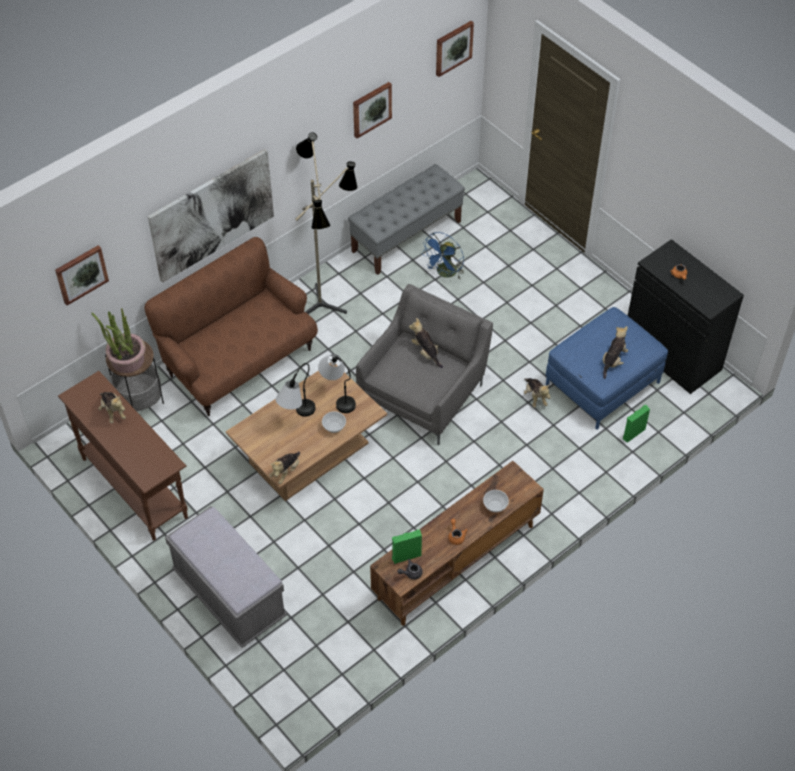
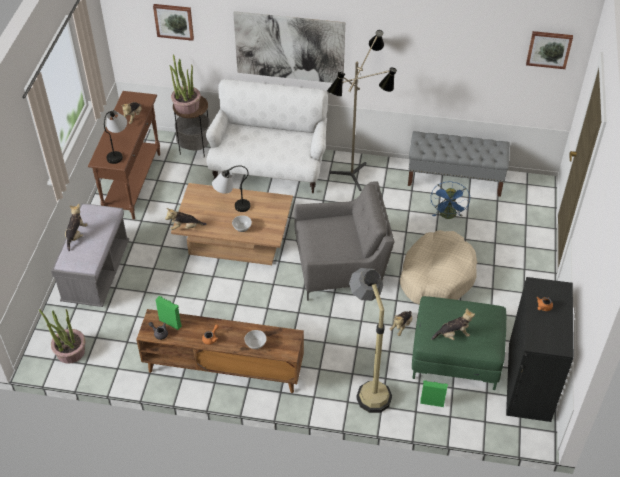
camera: 50 degrees right, 5 degrees down
(238, 361) = (269, 168): brown sofa -> white sofa
(313, 678) = (70, 351): none -> potted plant
(338, 396) = (268, 215): table lamp -> table lamp (119, 151)
(371, 109) = (453, 52): picture -> none
(426, 352) = (349, 234): plush toy -> plush toy (76, 235)
(445, 273) = (448, 216): blue fan -> blue fan turned 75 degrees counterclockwise
(504, 332) = (436, 276): none -> beige dog bed
(574, 465) = (368, 384): none -> floor lamp
(602, 384) = (455, 357): blue ottoman -> green ottoman

